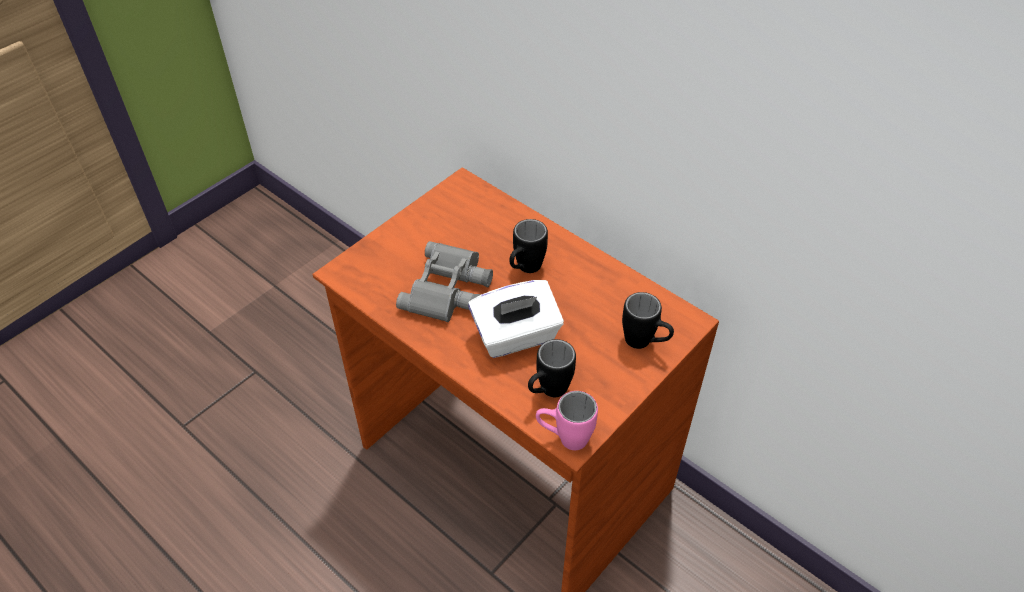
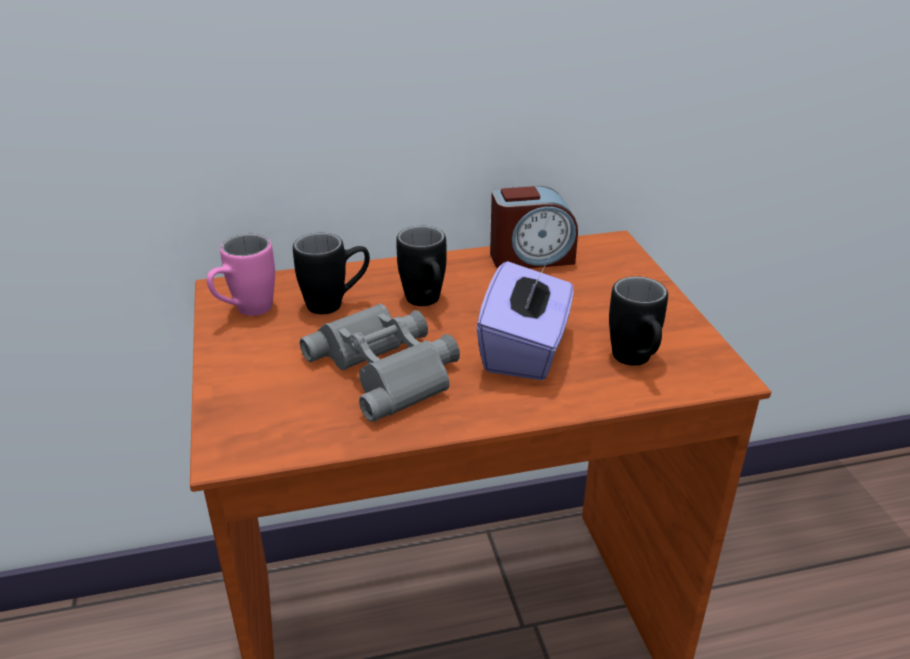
camera: 55 degrees left, 15 degrees down
(516, 336) = (525, 350): white tissue box -> purple tissue box
(564, 438) = (717, 379): pink mug -> pink mug (245, 312)
(625, 289) = (531, 257): none -> alarm clock
(645, 343) = (620, 277): black mug -> black mug (336, 304)

